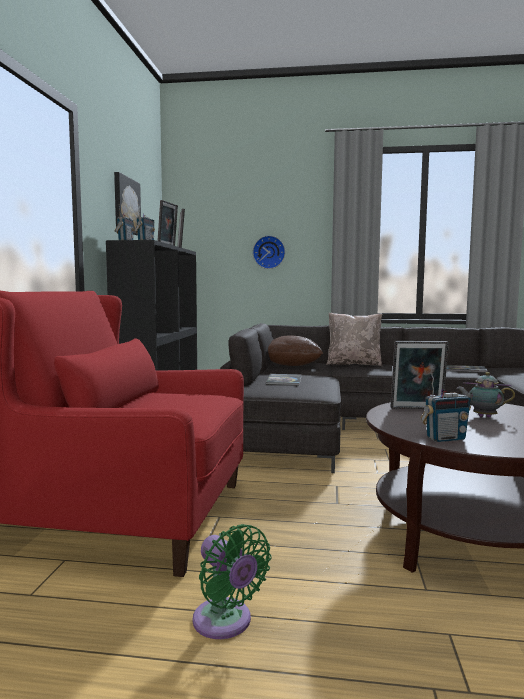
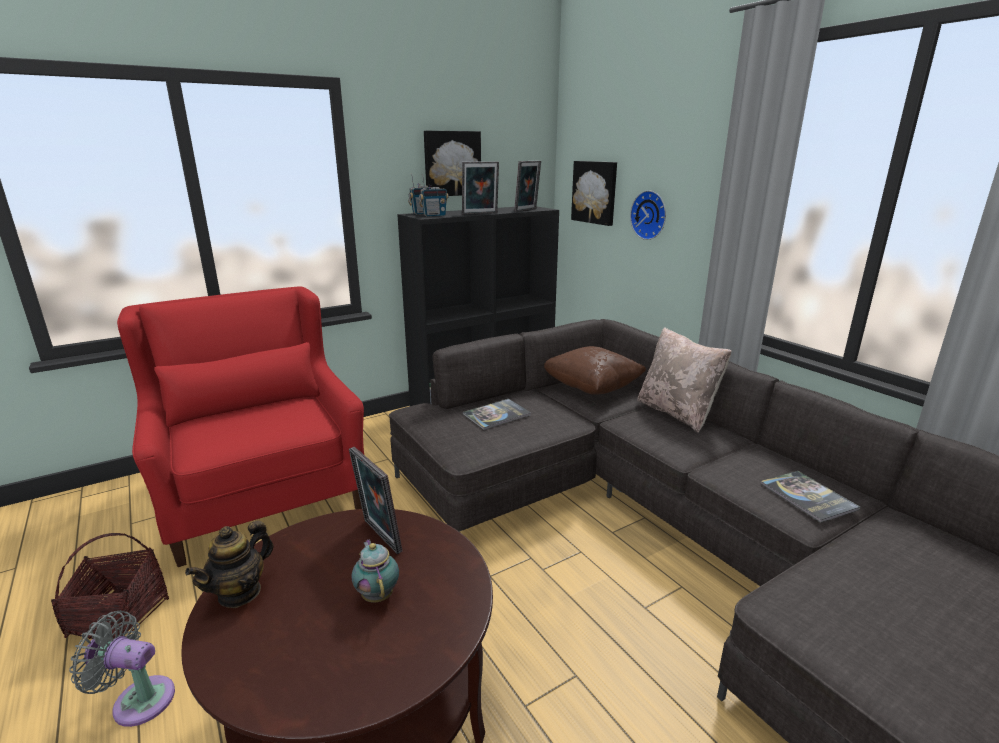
camera: 50 degrees right, 15 degrees up
(212, 241) = (595, 192): none -> picture
(225, 623) = (120, 617): green fan -> basket
(374, 626) = (138, 699): none -> grey fan
(445, 438) = (240, 592): radio -> teapot

